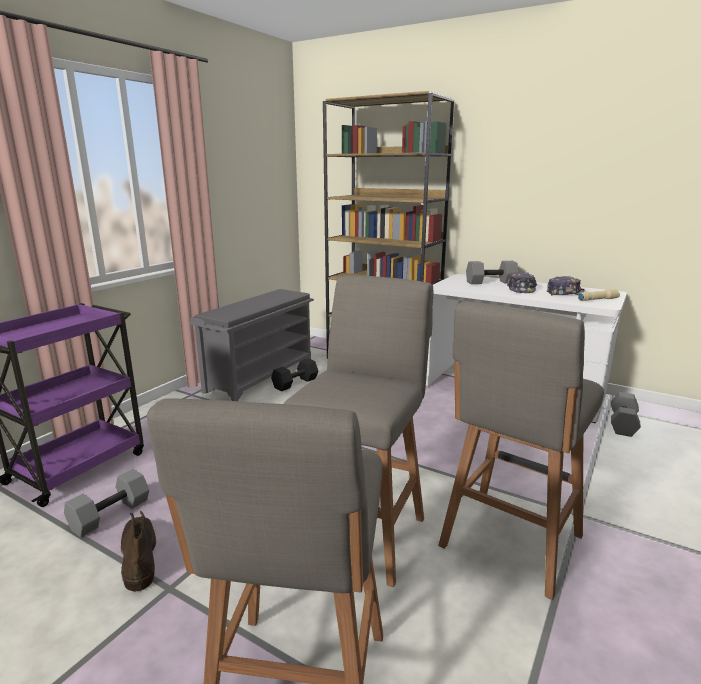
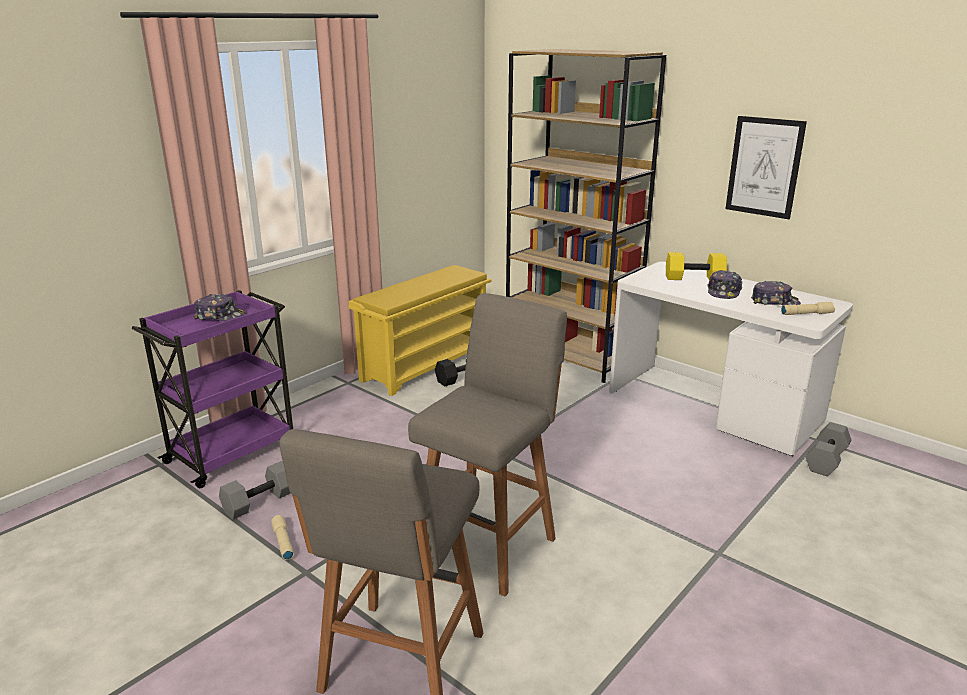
camera: 10 degrees right, 5 degrees up
(62, 326) = (221, 316): none -> cap
(139, 556) = (282, 542): brown boot -> beige flashlight
(260, 375) = (425, 364): grey shoe rack -> yellow shoe rack
(490, 282) = (693, 278): grey dumbbell -> yellow dumbbell
(509, 544) = (632, 572): grey stool -> none
(543, 186) = (764, 167): none -> picture

